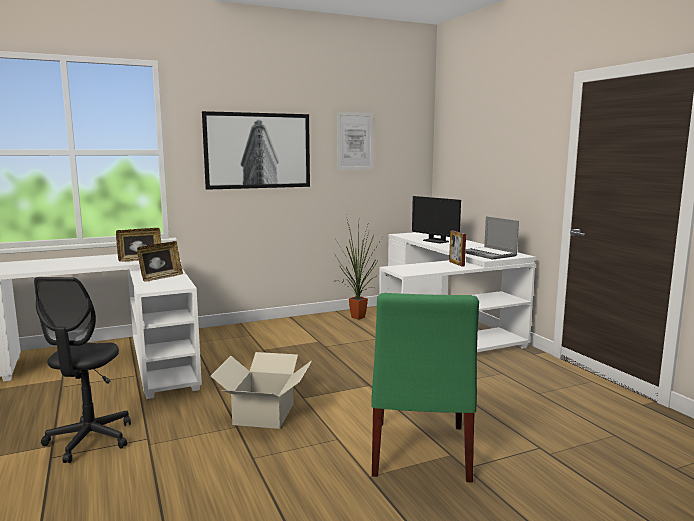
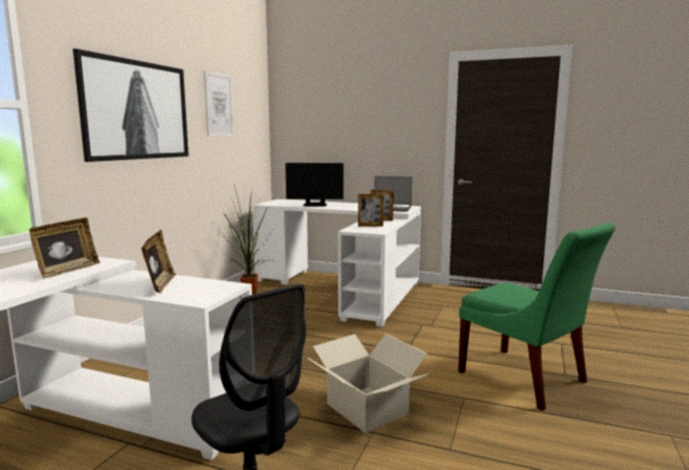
camera: 45 degrees left, 0 degrees up
(422, 267) = (370, 226): none -> picture frame

